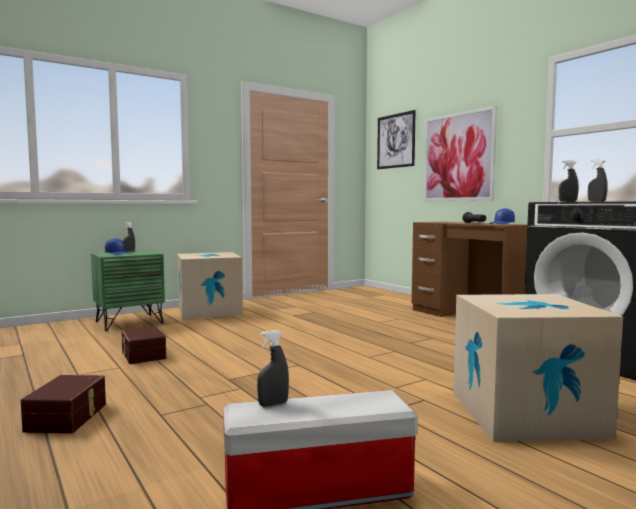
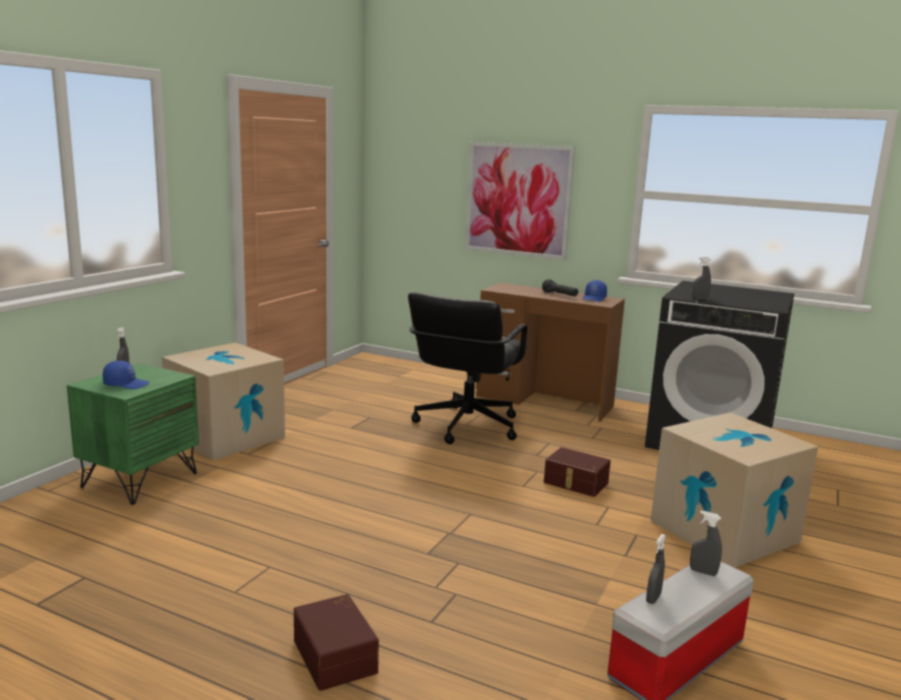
camera: 30 degrees left, 10 degrees up
(142, 355) = (264, 539): brown storage box -> brown storage box (575, 483)
(377, 322) = (466, 426): none -> black office chair
(395, 141) = (419, 161): picture -> none
(596, 201) = (726, 300): grey spray bottle -> grey spray bottle (703, 572)

